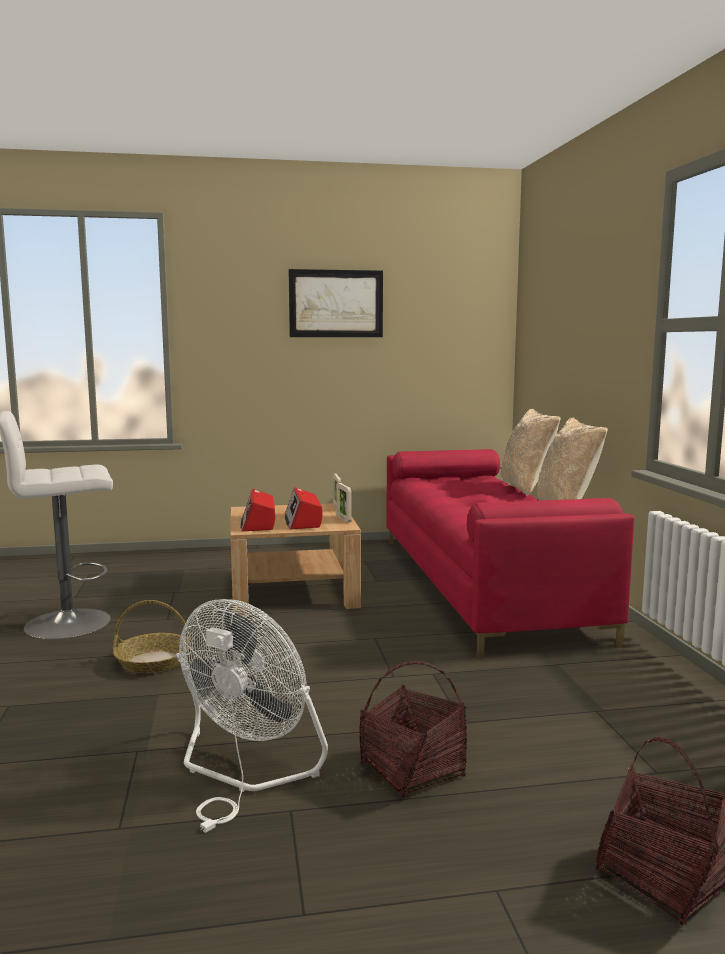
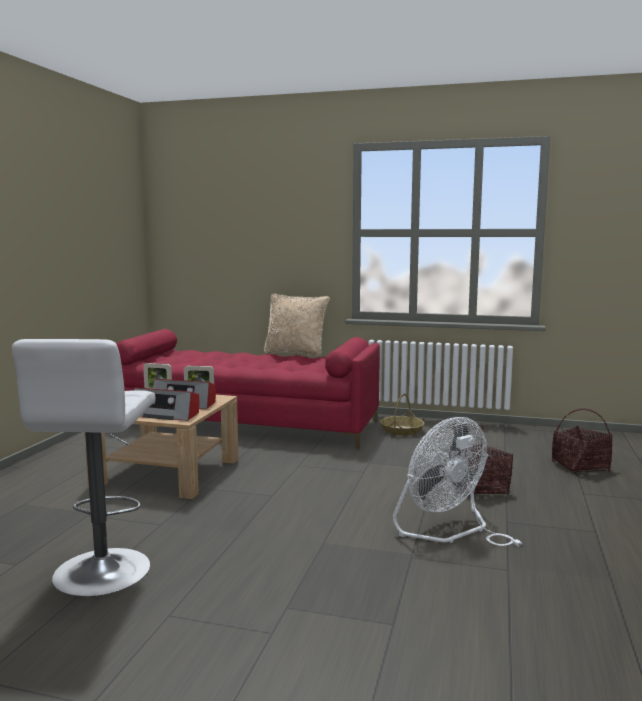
camera: 65 degrees left, 0 degrees up
(154, 661) = (256, 538): basket -> basket (401, 430)
(336, 303) = (48, 206): picture -> none
(526, 489) = (230, 351): beige pillow -> none

